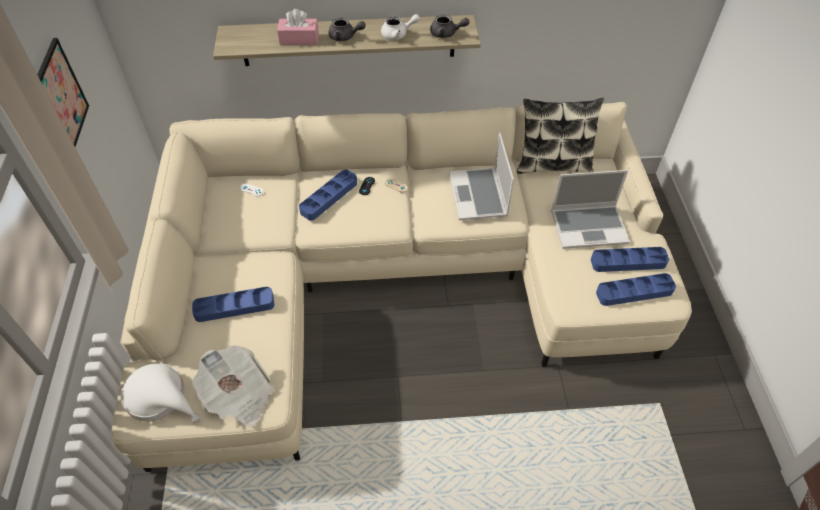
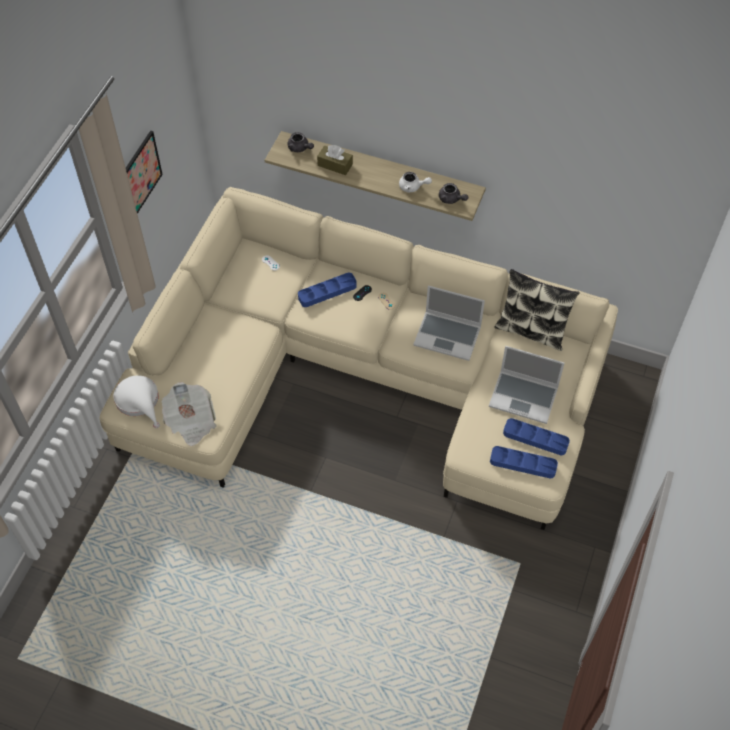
camera: 25 degrees right, 5 degrees up
(234, 307) = (216, 355): blue tray -> none
(299, 38) = (335, 165): pink tissue box -> brown tissue box
(345, 37) = (370, 175): grey teapot -> grey teapot (300, 148)
(479, 196) = (448, 336): laptop -> laptop turned 90 degrees counterclockwise

